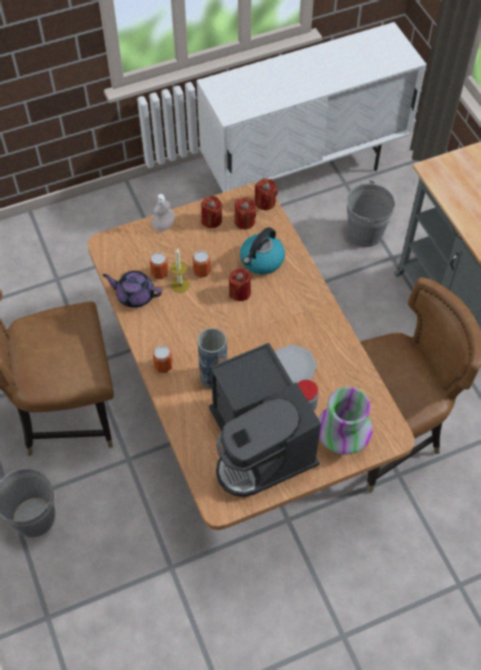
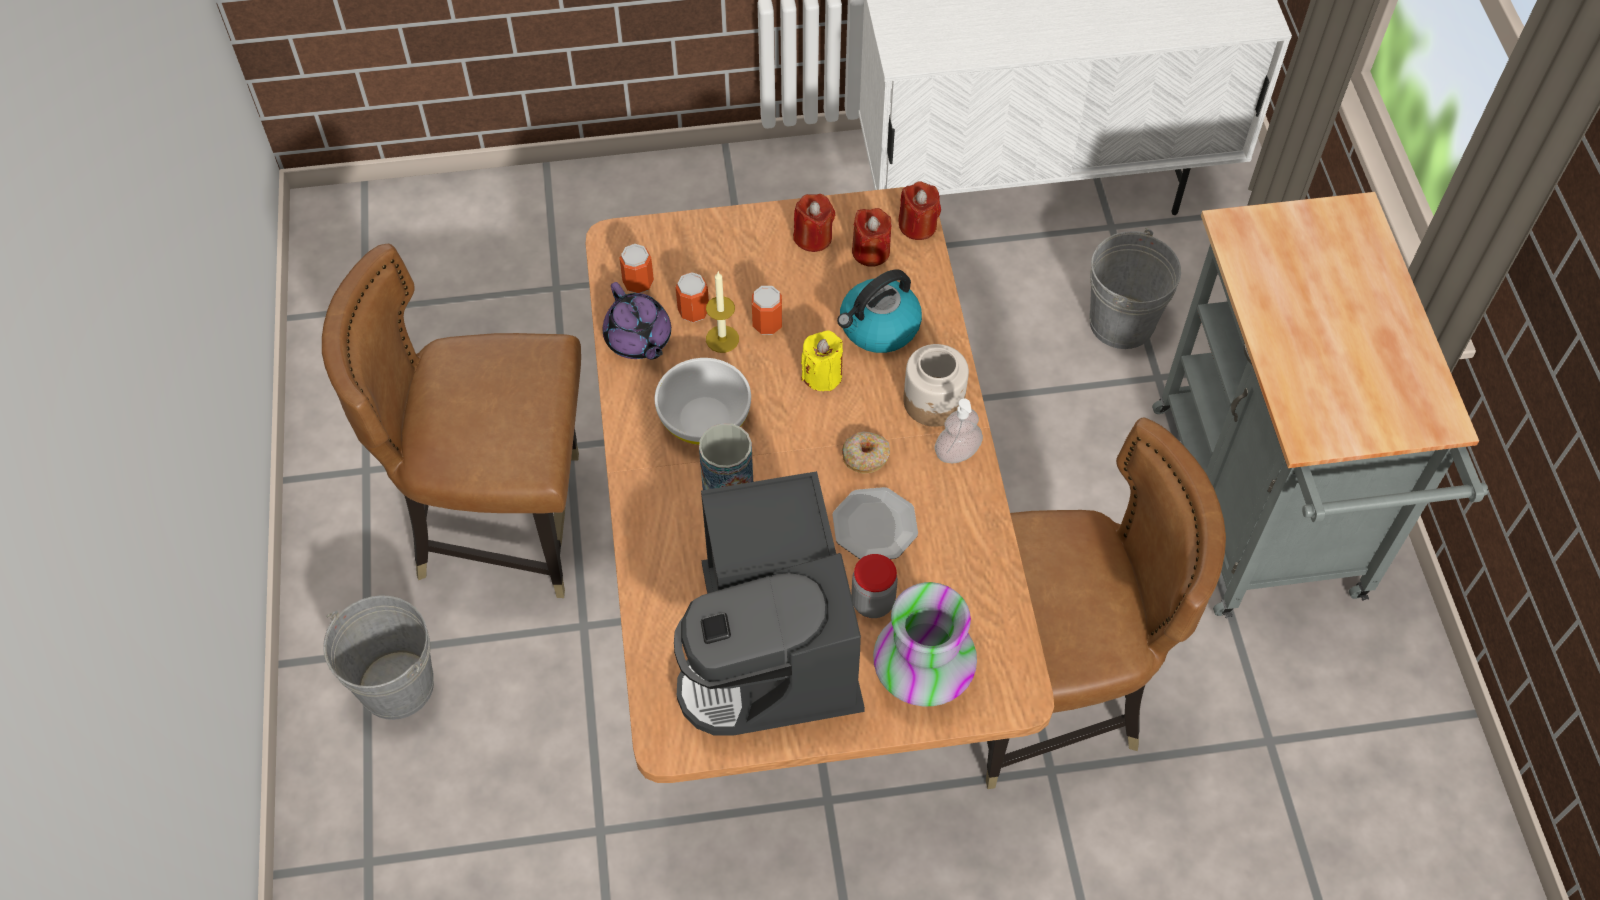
camera: 15 degrees right, 0 degrees up
(134, 295) = (638, 339): purple teapot -> purple teapot turned 150 degrees counterclockwise
(163, 225) = (726, 230): soap dispenser -> soap dispenser (957, 452)
(163, 366) = (649, 474): can -> can (638, 283)
(184, 330) = (704, 419): none -> white bowl
(240, 292) = (822, 375): red candle -> yellow candle
(276, 330) = (865, 456): none -> donut
(303, 294) = (934, 402): none -> jar

